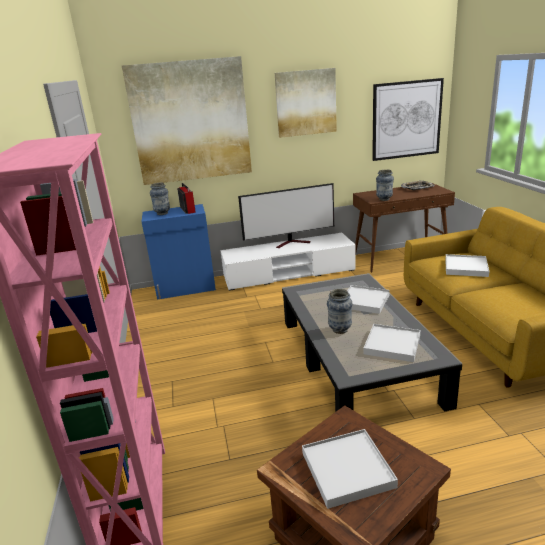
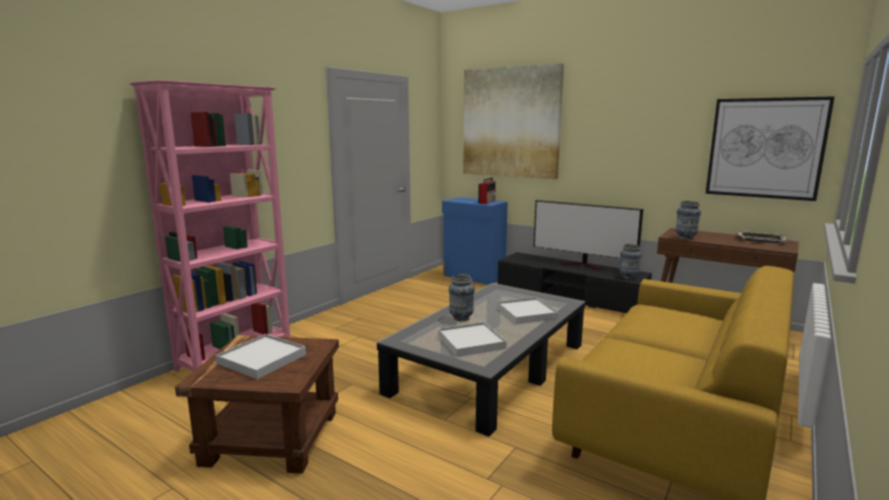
camera: 45 degrees right, 10 degrees down
(162, 213) = (466, 200): vase -> vase (628, 277)
(288, 273) = (569, 296): white tv stand -> black tv stand
(306, 103) = (626, 114): picture -> none
(465, 267) = (670, 324): white tray -> none

